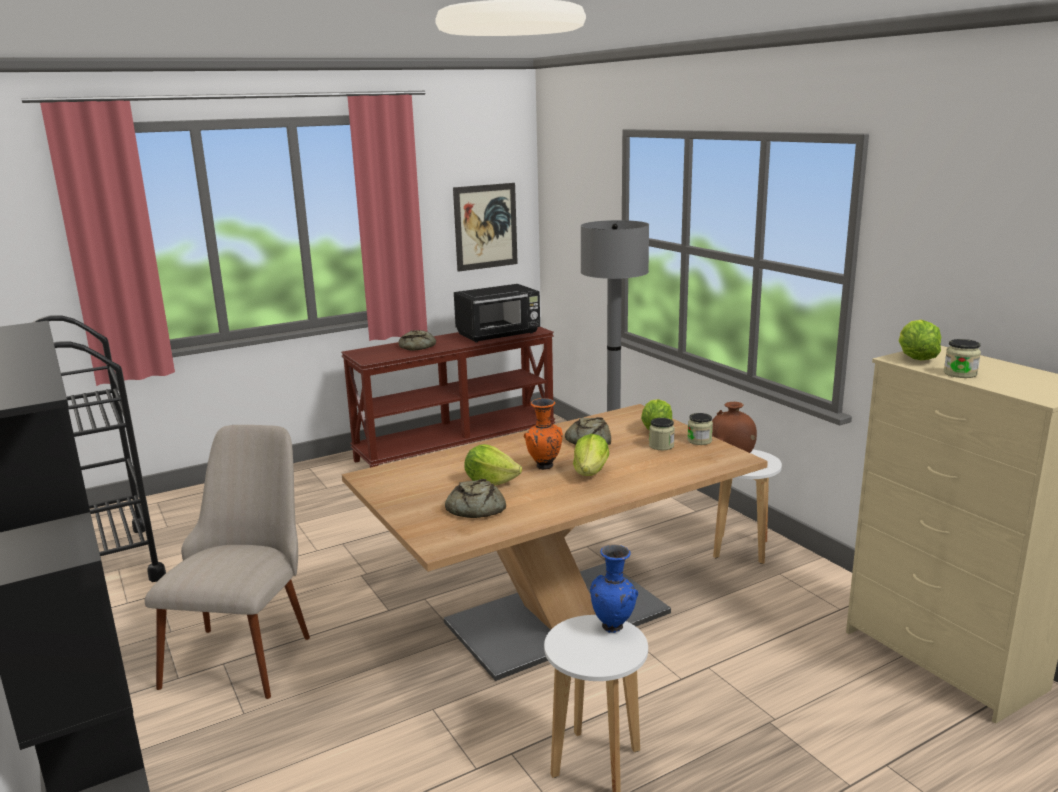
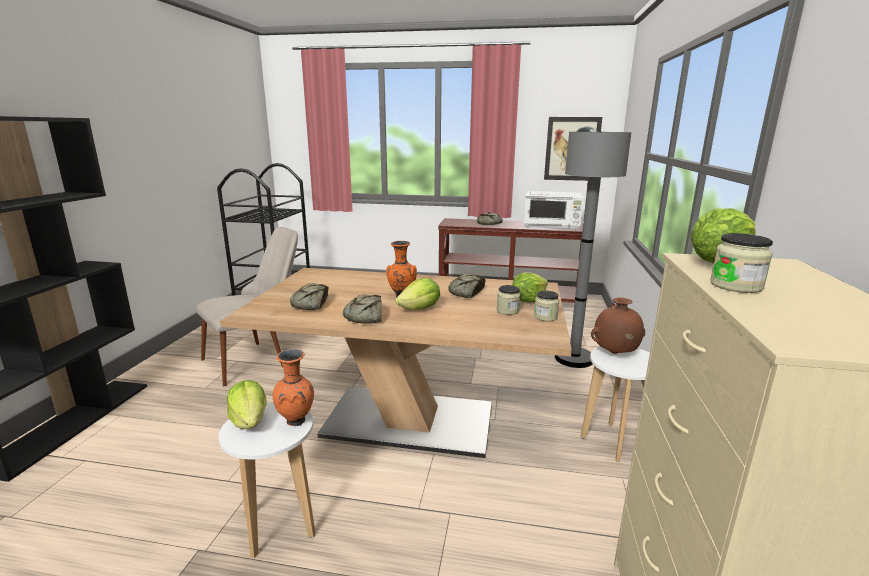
camera: 40 degrees right, 0 degrees up
(491, 482) = (354, 294): lettuce -> lettuce (250, 421)
(499, 334) = (552, 227): black microwave -> white microwave
(560, 498) = (365, 316): none -> bread
(614, 627) = (297, 422): blue vase -> orange vase

